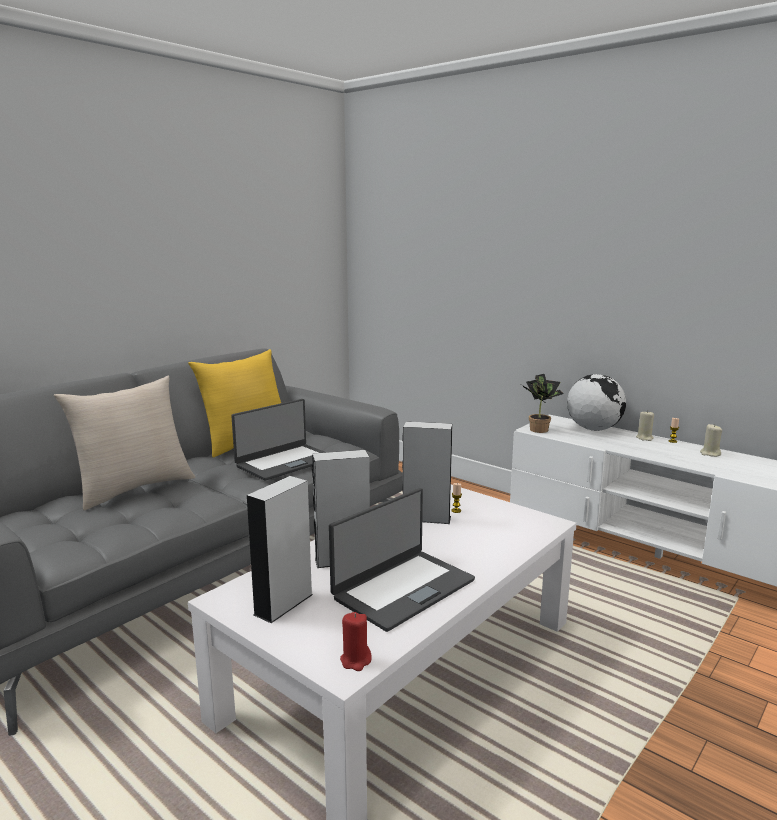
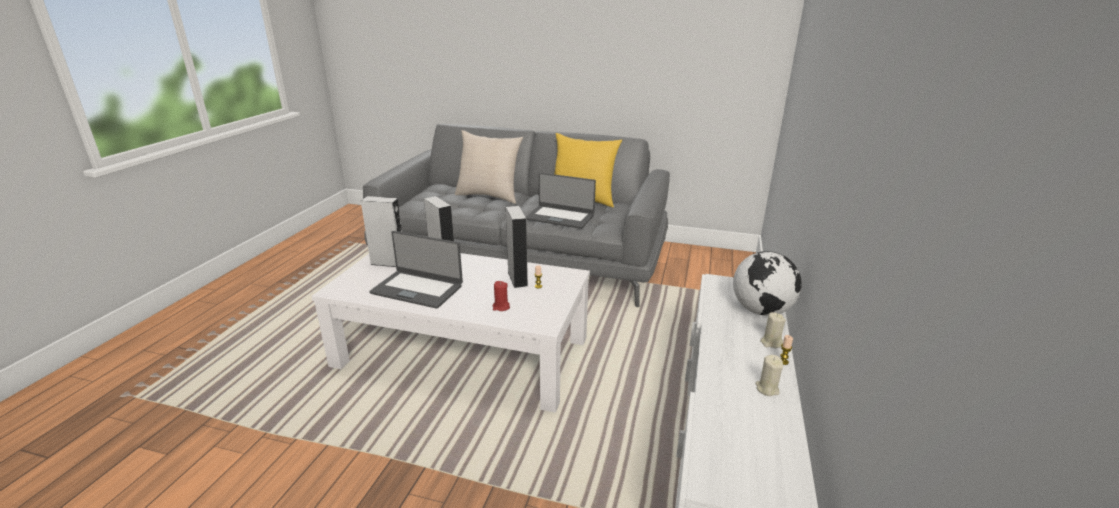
camera: 65 degrees right, 10 degrees up
(356, 660) = (342, 291): red candle -> red candle (501, 307)
(539, 429) = (721, 283): potted plant -> none

